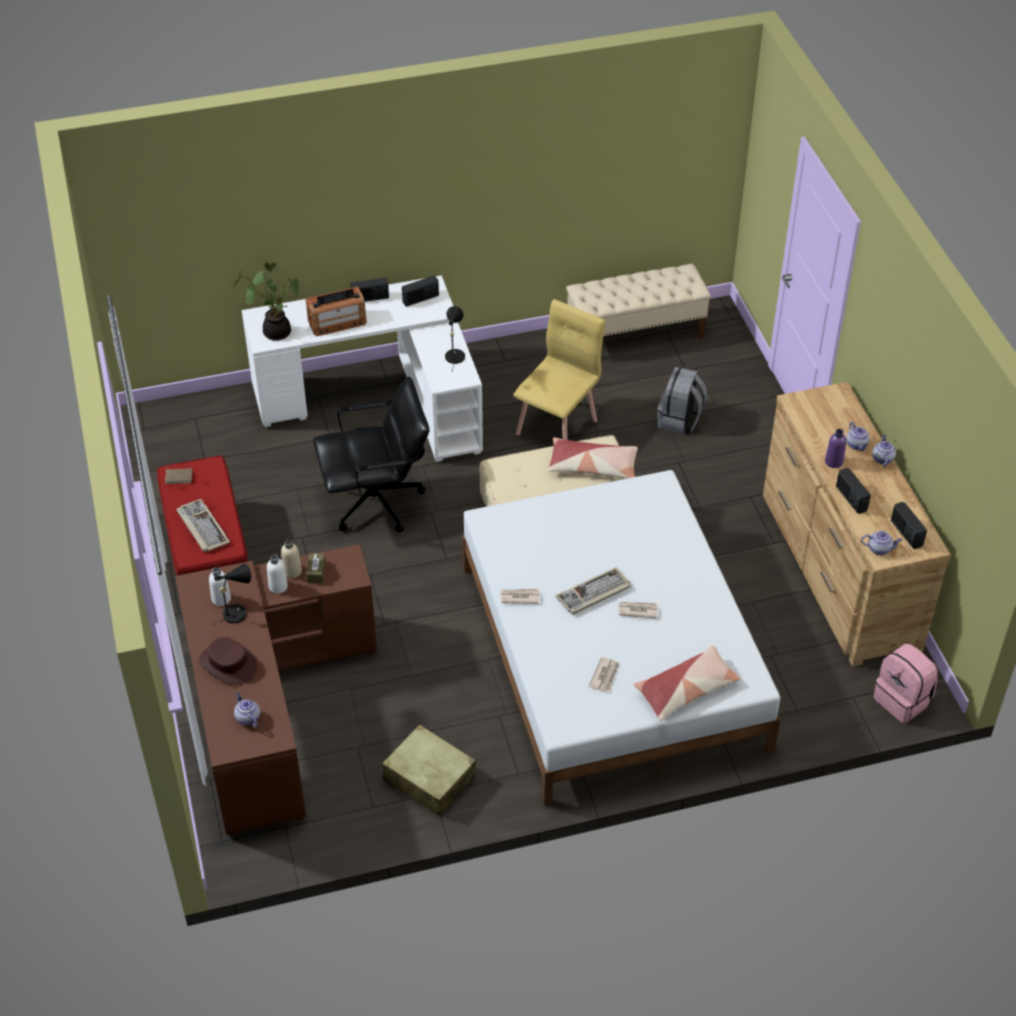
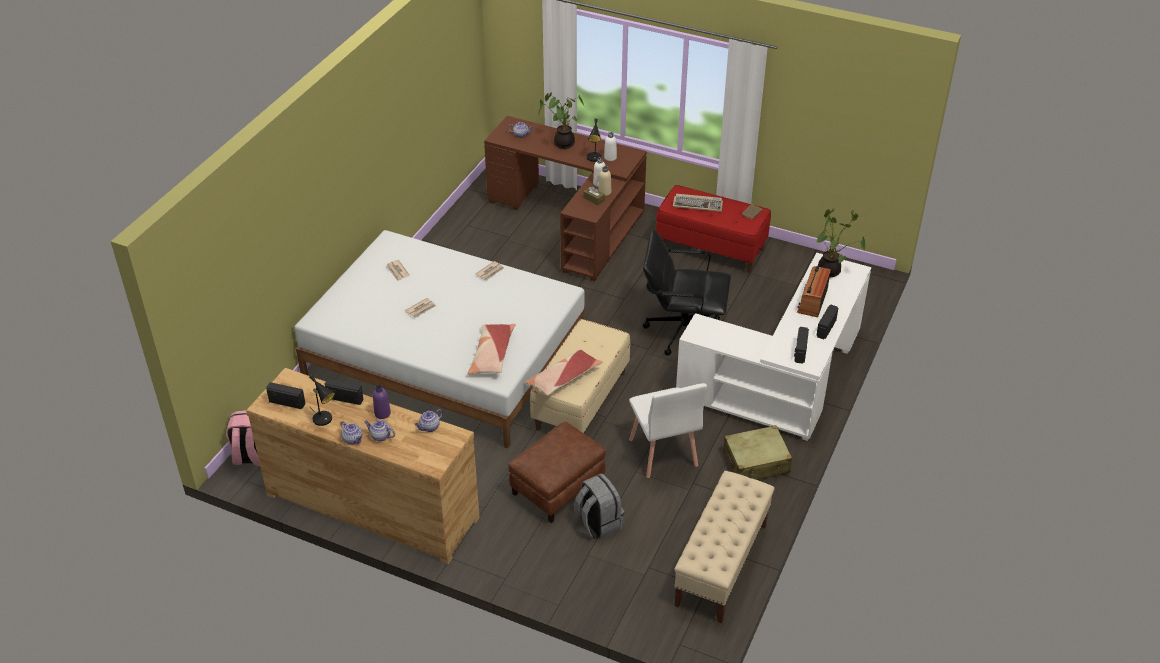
camera: 130 degrees right, 5 degrees down
(228, 664) = (562, 143): brown hat -> potted plant
(377, 502) = (682, 331): black office chair -> black office chair turned 75 degrees clockwise
(429, 778) = (458, 250): beige suitcase -> beige suitcase (756, 462)
(454, 354) = (724, 342): black table lamp -> black table lamp (325, 420)
(557, 427) = (663, 453): yellow chair -> white chair
(593, 593) = (455, 300): keyboard -> none
(675, 465) = (557, 489): none -> brown ottoman
(686, 689) = (348, 294): pillow -> pillow (492, 355)
(879, 549) = (294, 381): teapot -> teapot (429, 427)

